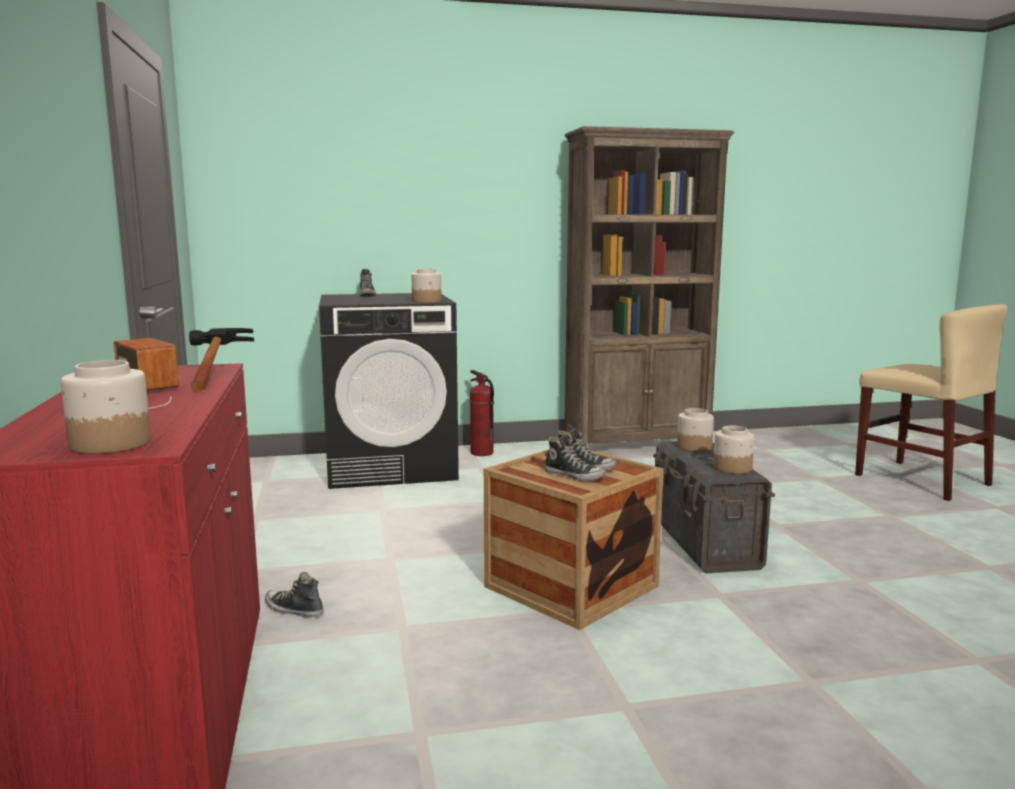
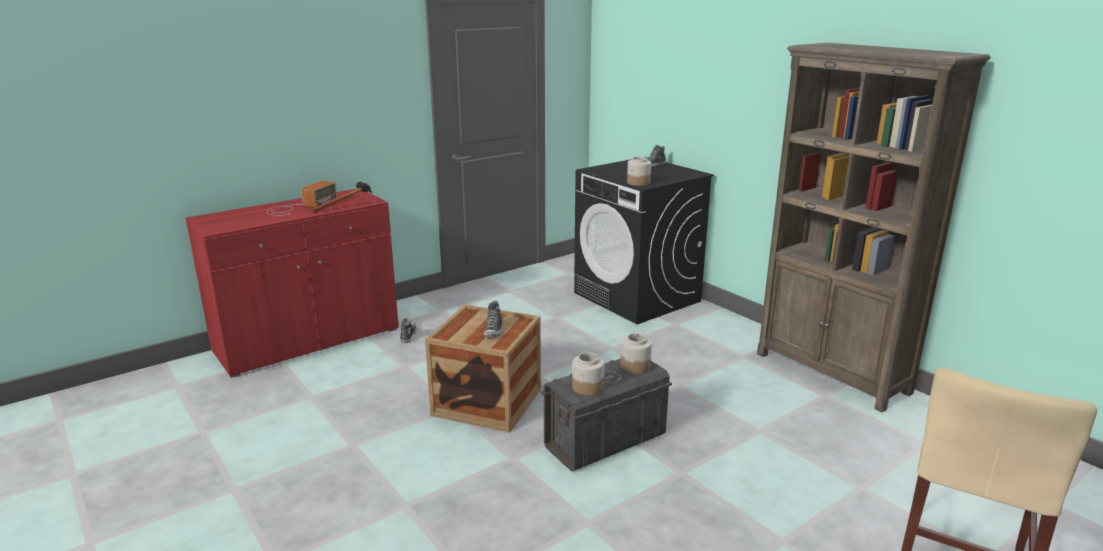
camera: 65 degrees right, 10 degrees up
(109, 444) = (217, 225): jar -> none
(481, 453) = (708, 316): fire extinguisher -> none
(574, 476) = (473, 331): shoe -> none

